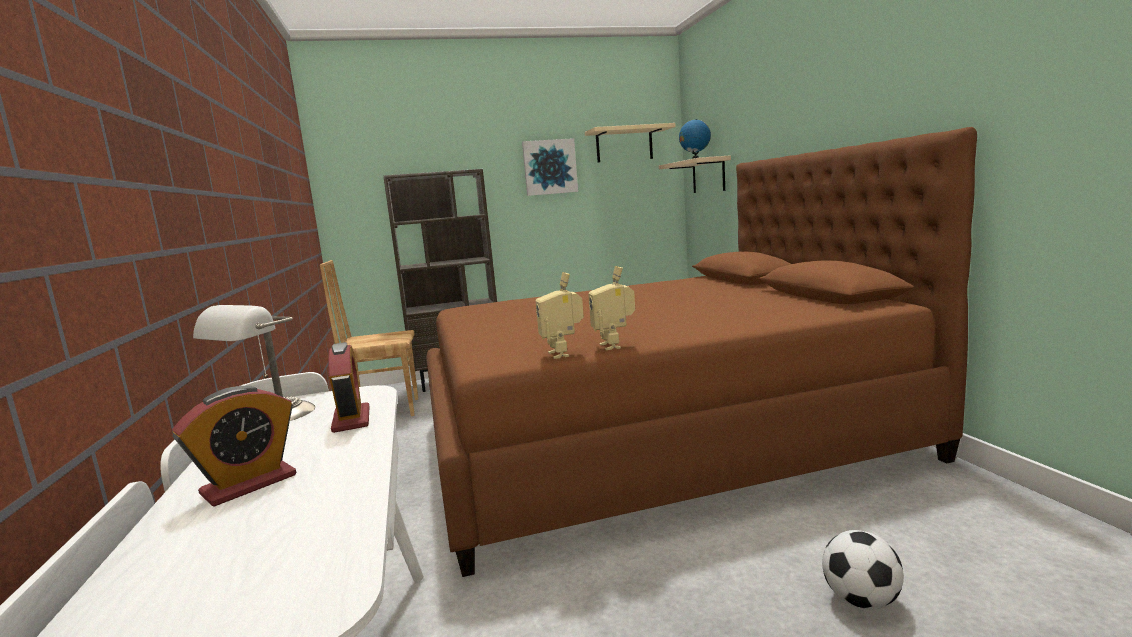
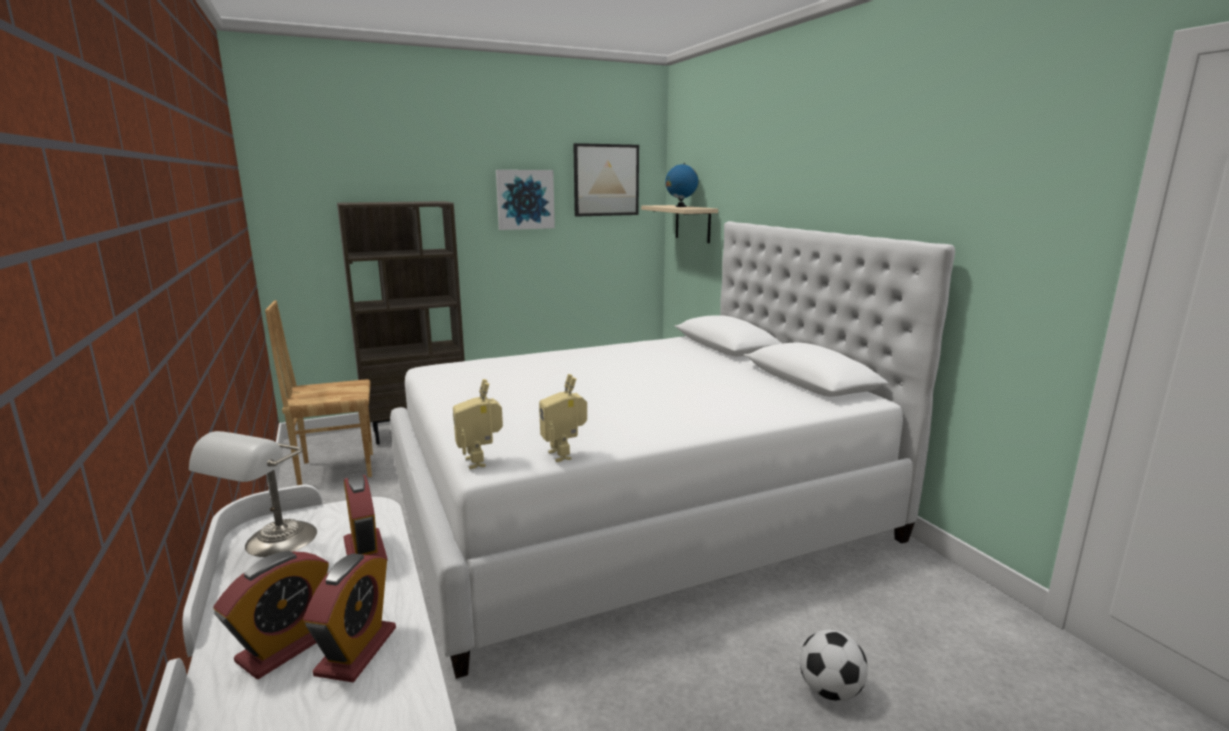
camera: 10 degrees left, 5 degrees up
(312, 487) = (356, 651): none -> alarm clock
(614, 345) = (614, 445): toy robot -> toy robot (480, 461)
(624, 145) = (606, 180): beige shelf -> picture
(654, 437) = (634, 510): brown bed -> white bed

